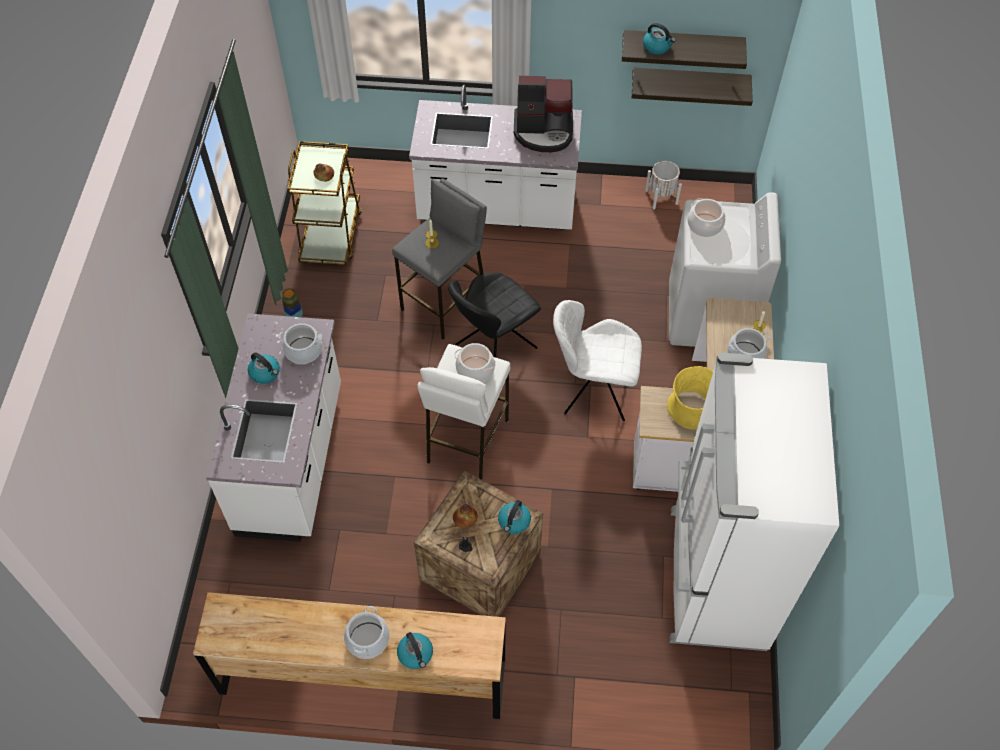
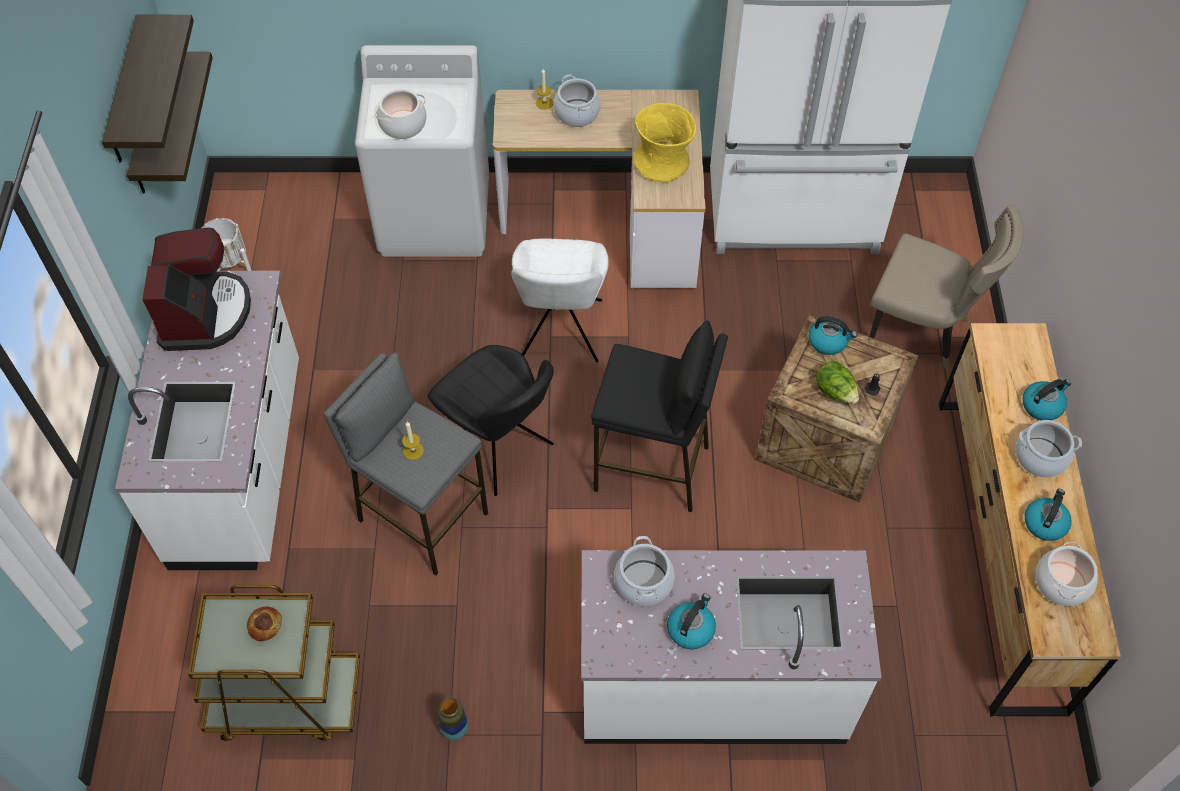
camera: 95 degrees left, 0 degrees up
(465, 519) = (835, 392): bread -> lettuce
(466, 441) = (652, 468): white stool -> black stool
(475, 369) = (635, 377): cooking pot -> cooking pot (1061, 583)
(581, 663) = (922, 331): none -> beige chair
(657, 47) = (145, 103): kettle -> kettle (1045, 523)

